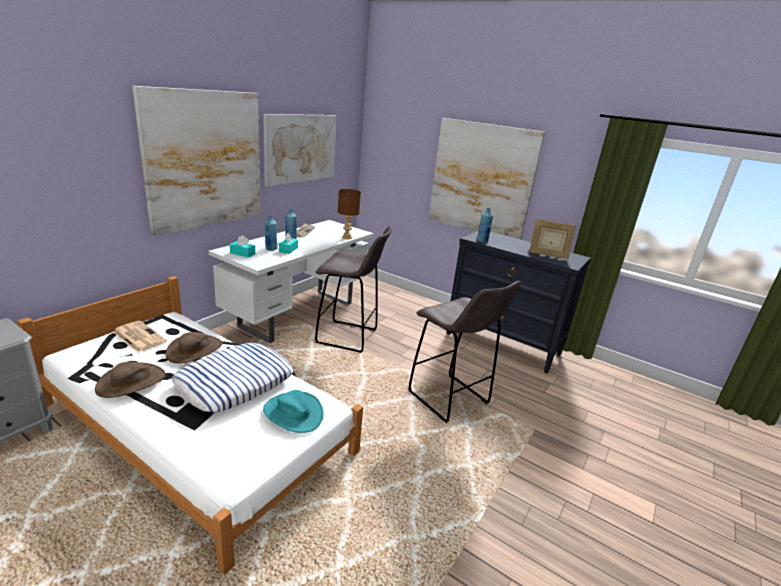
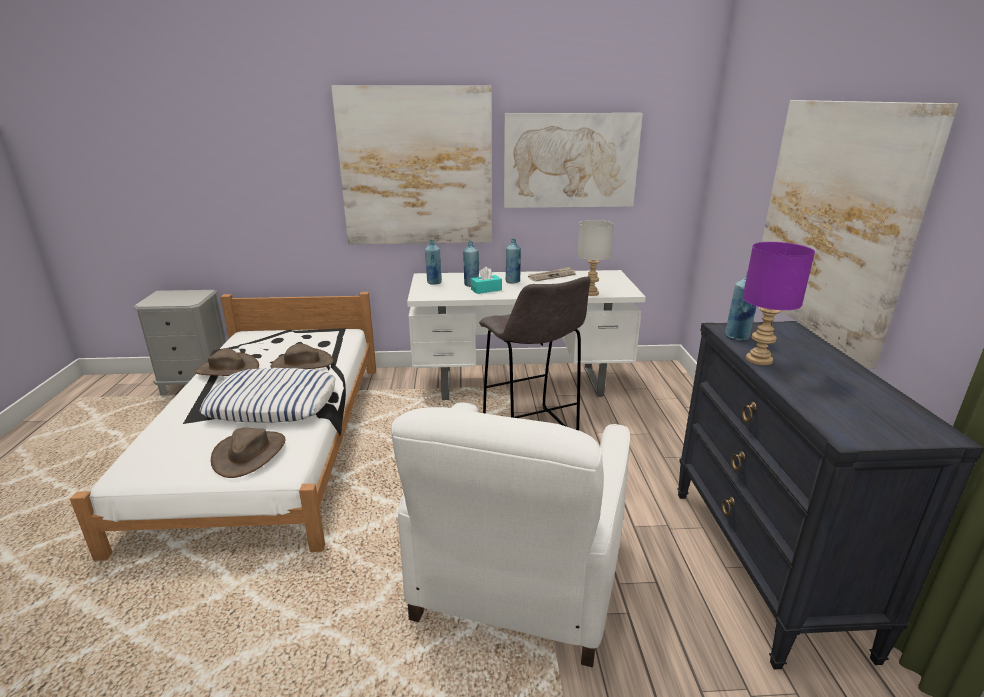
camera: 55 degrees right, 0 degrees up
(138, 336) = (295, 338): newspaper -> none
(242, 253) = (434, 282): turquoise tissue box -> blue bottle
(293, 413) = (249, 453): turquoise hat -> brown hat
(347, 237) = (591, 293): brown table lamp -> grey table lamp
(450, 399) = (517, 577): grey stool -> white armchair
(506, 248) = (760, 360): none -> purple table lamp
(547, 255) = (837, 400): picture frame -> none

